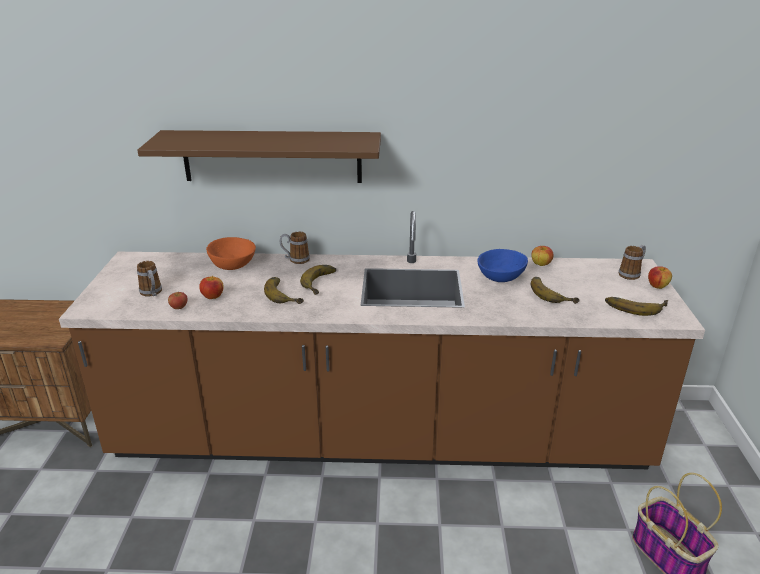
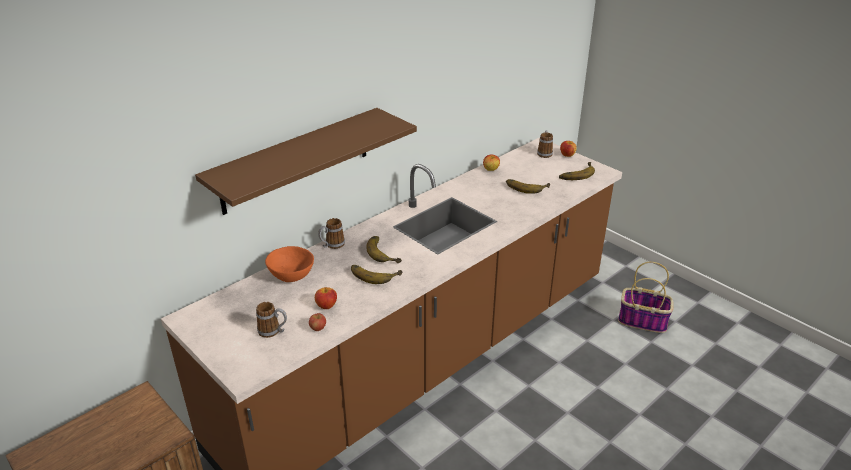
camera: 45 degrees left, 5 degrees up
(501, 277) = (484, 190): blue bowl -> none

